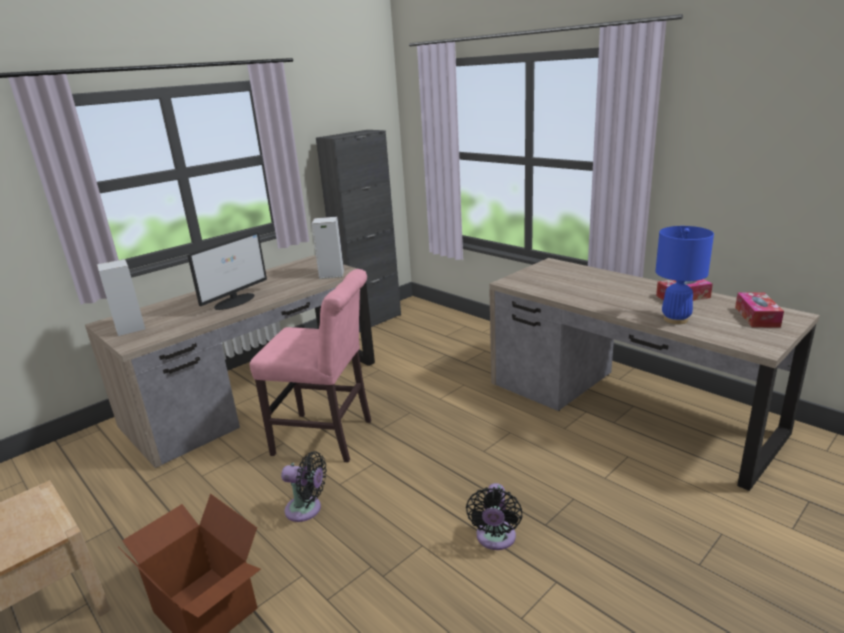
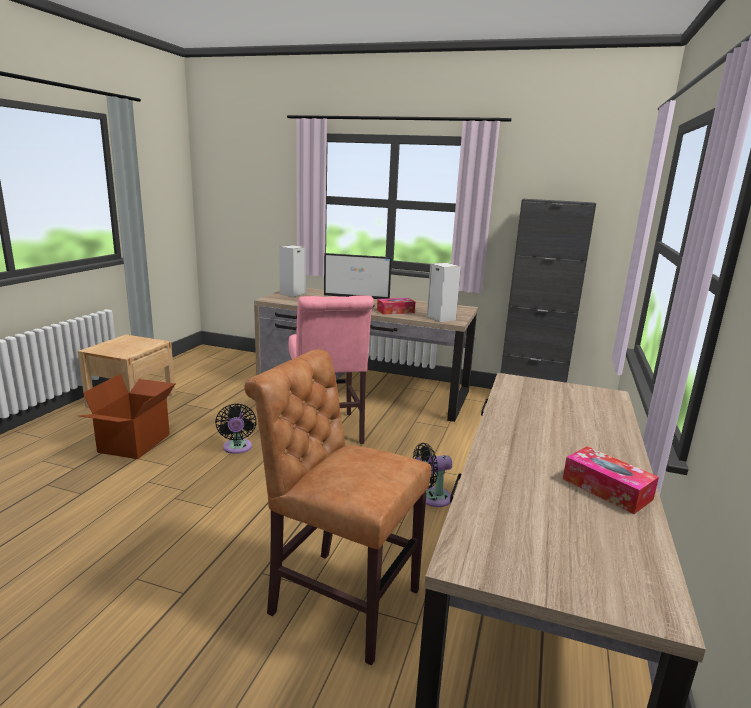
camera: 60 degrees right, 5 degrees down
(495, 539) = (231, 545): black fan -> black fan (431, 498)
(592, 487) = (338, 599): none -> brown chair
(676, 319) = (506, 485): blue table lamp -> none
(757, 317) = (598, 561): tissue box -> tissue box (395, 311)

